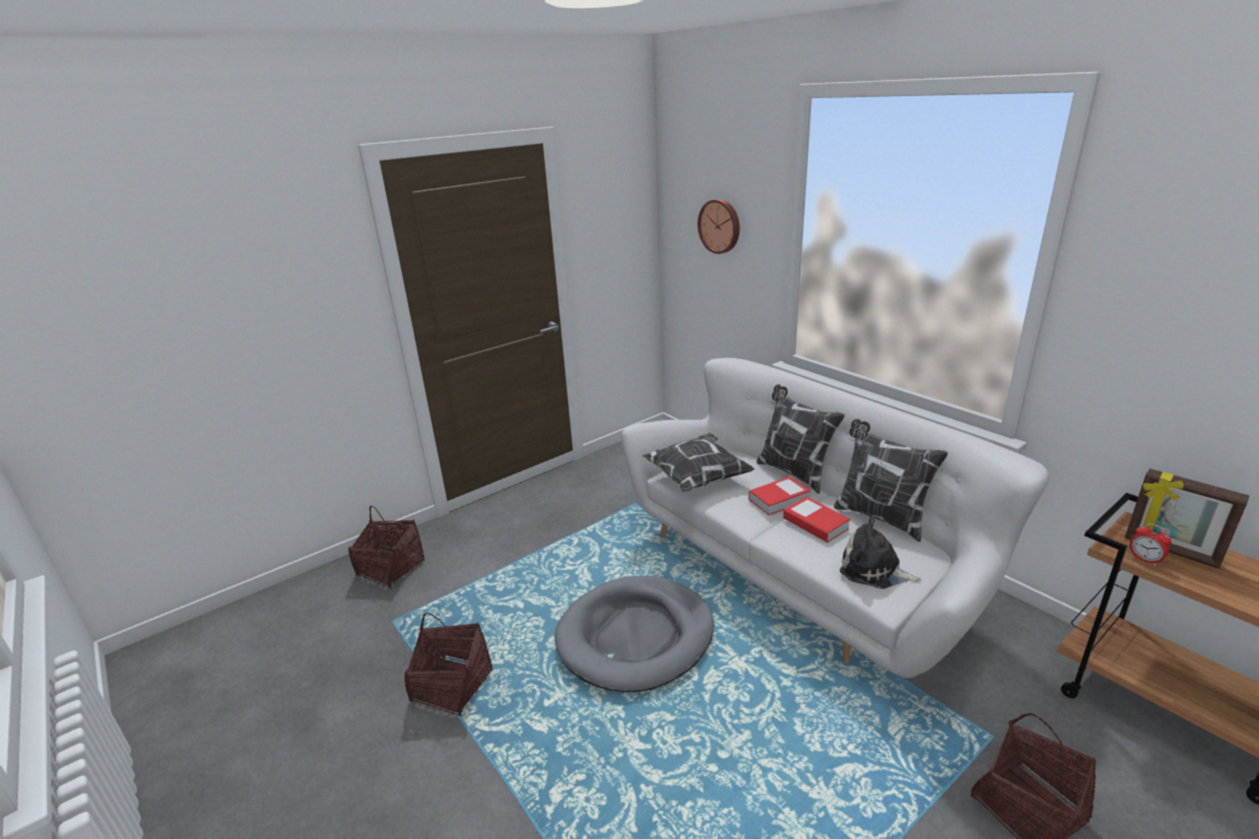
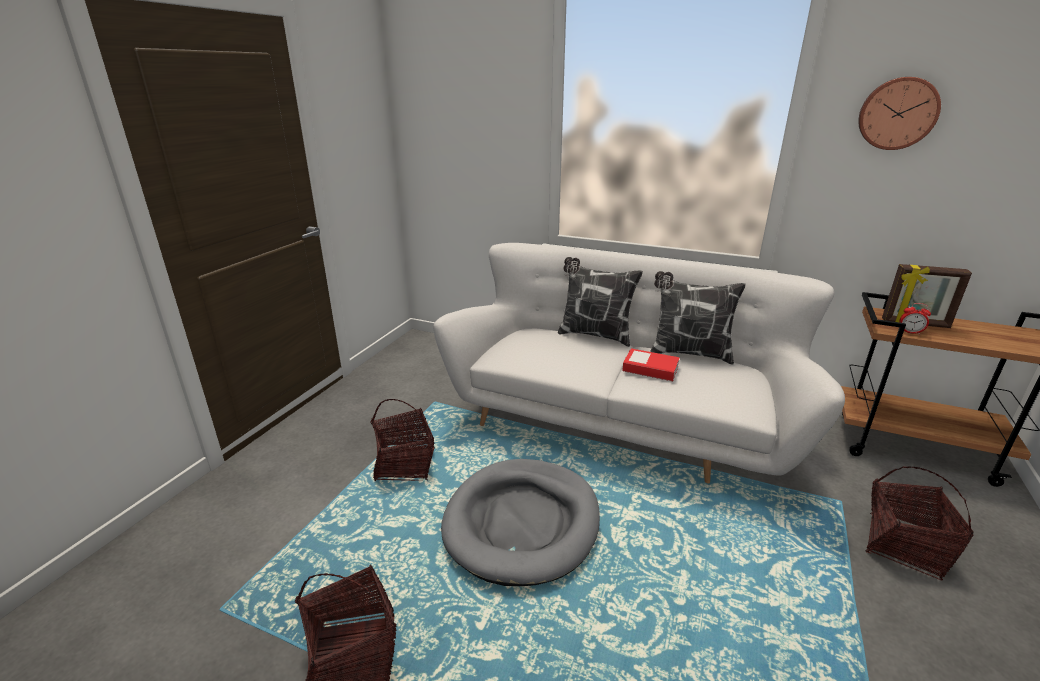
camera: 30 degrees left, 0 degrees up
(391, 568) = (178, 546): basket -> basket (405, 464)
(697, 478) = (520, 355): pillow -> none
(720, 226) = (470, 120): wall clock -> wall clock (897, 113)
(779, 499) = (604, 357): book -> none
(874, 570) = (725, 393): plush toy -> none

